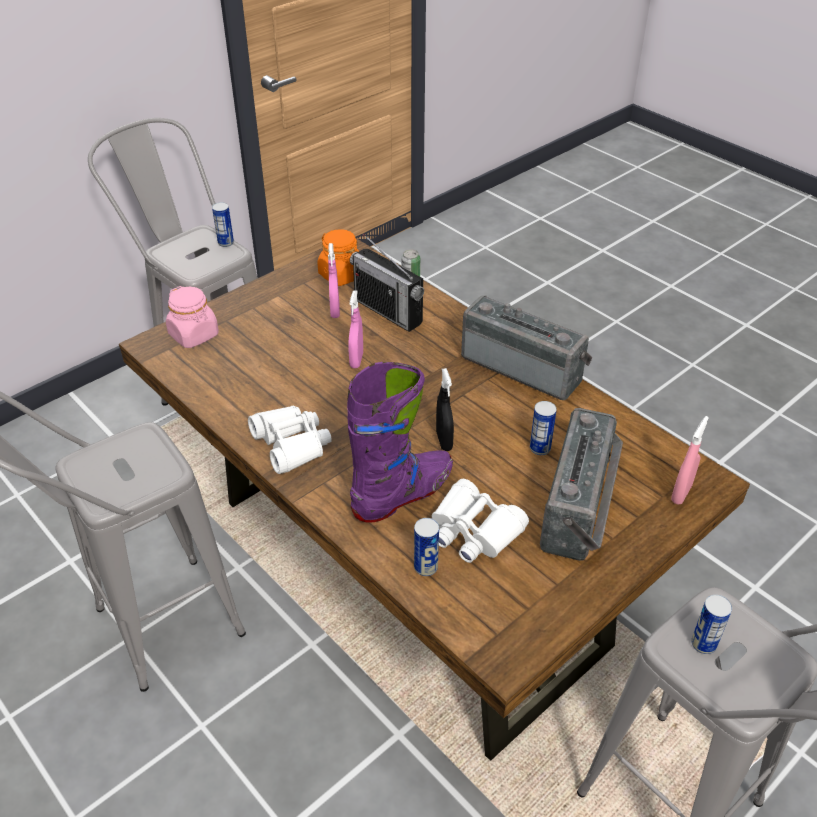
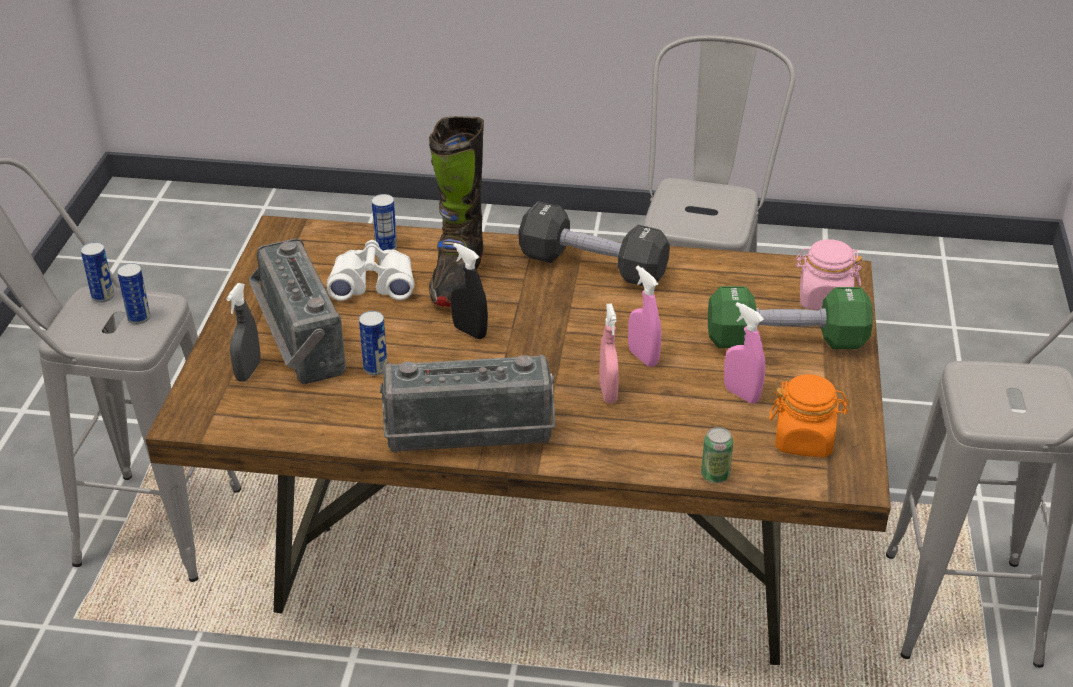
camera: 140 degrees right, 5 degrees down
(226, 243) = (1012, 427): can -> can (103, 296)
(260, 324) = (786, 341): none -> green dumbbell
(291, 445) = (592, 266): white binoculars -> black dumbbell
(388, 311) = (687, 425): radio -> none
(403, 494) = (457, 279): purple boot -> black boot
(639, 499) = (248, 371): none -> grey spray bottle
(681, 493) = (211, 395): pink spray bottle -> pink spray bottle (608, 393)

